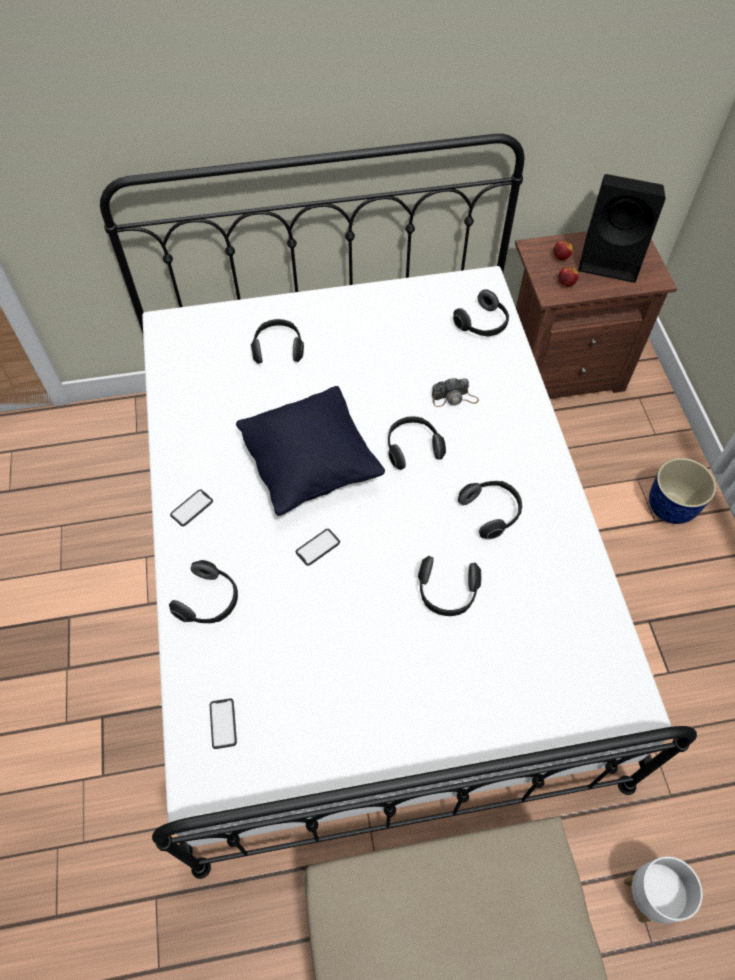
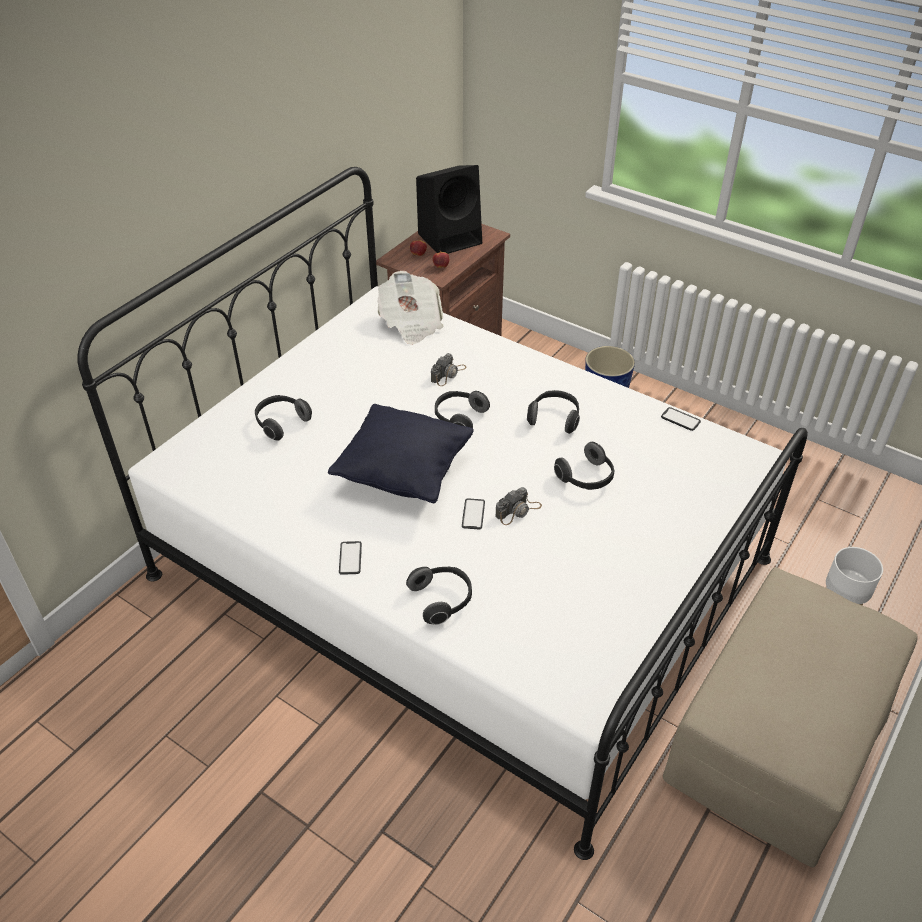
camera: 45 degrees left, 15 degrees down
(223, 723) = (549, 657): phone -> phone (680, 419)
(355, 574) = (518, 511): none -> camera
(482, 324) = (411, 323): headphones -> newspaper

